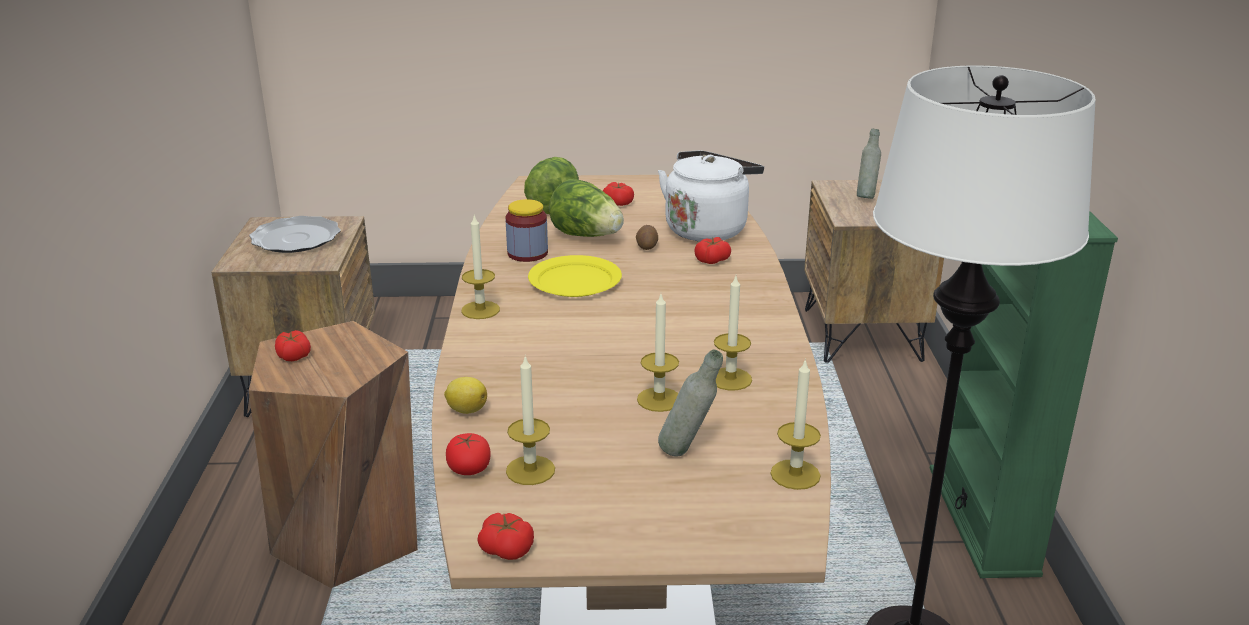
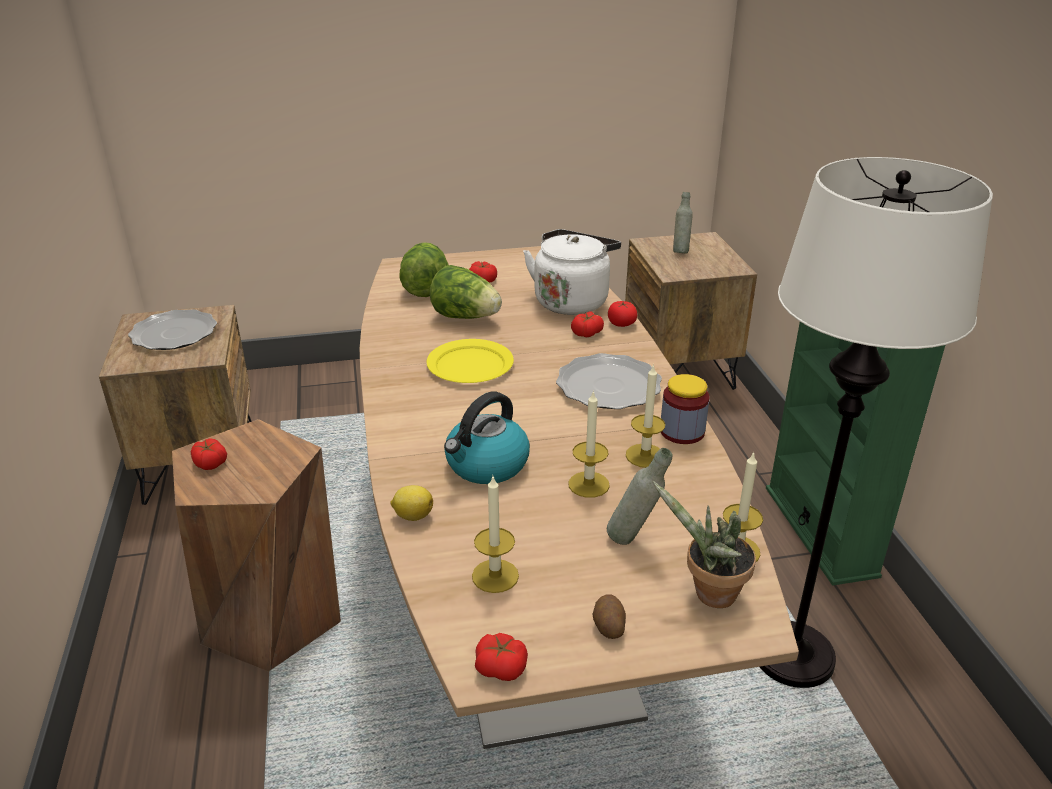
camera: 10 degrees left, 5 degrees up
(469, 468) = (436, 581): tomato -> tomato (621, 323)
(480, 310) = (392, 405): candle -> none
(527, 253) = (417, 340): jar -> jar (682, 431)
(558, 372) = (486, 465): none -> kettle
(646, 246) = (523, 323): potato -> potato (608, 626)
(716, 312) = (609, 386): none -> plate
(748, 510) = (709, 594): none -> potted plant

